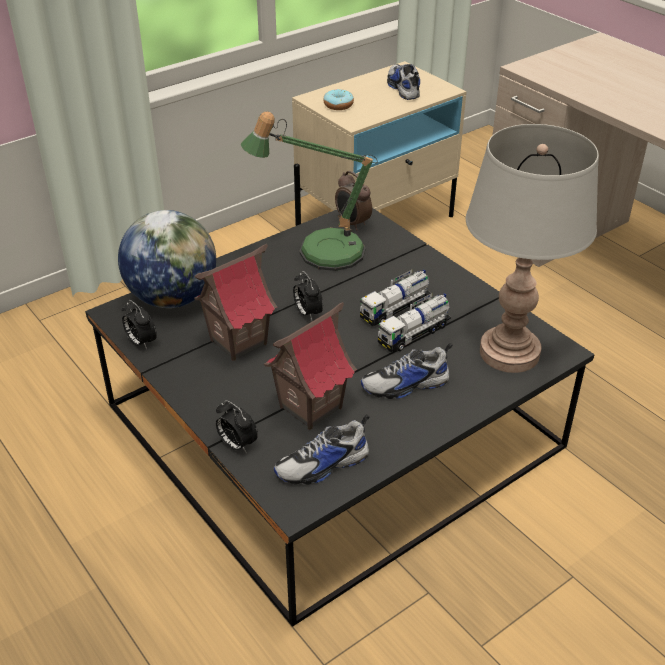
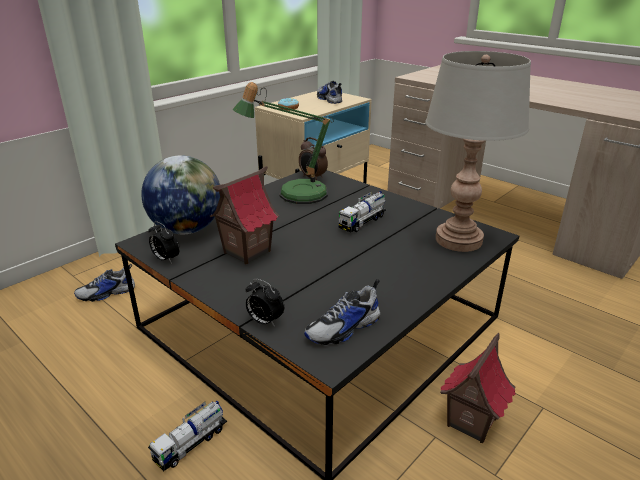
camera: 10 degrees left, 10 degrees down
(307, 313) = (296, 229): alarm clock -> none
(310, 407) = (319, 288): toy house -> toy house (470, 422)
(406, 385) = (390, 267): shoe -> shoe (107, 293)
(414, 334) = (383, 235): toy truck -> toy truck (191, 444)

